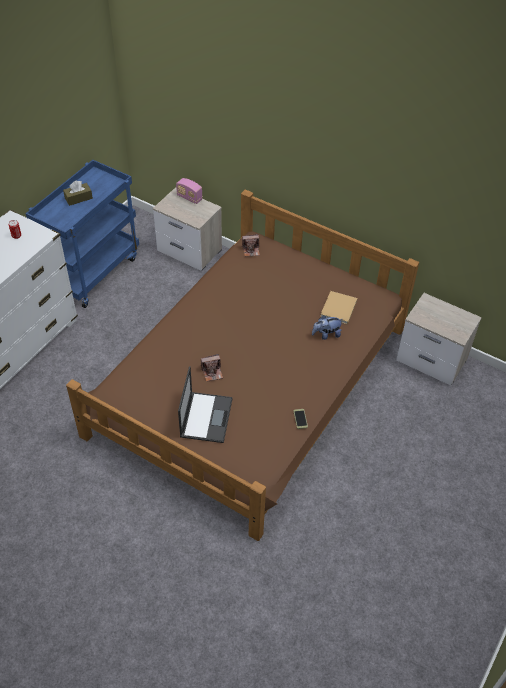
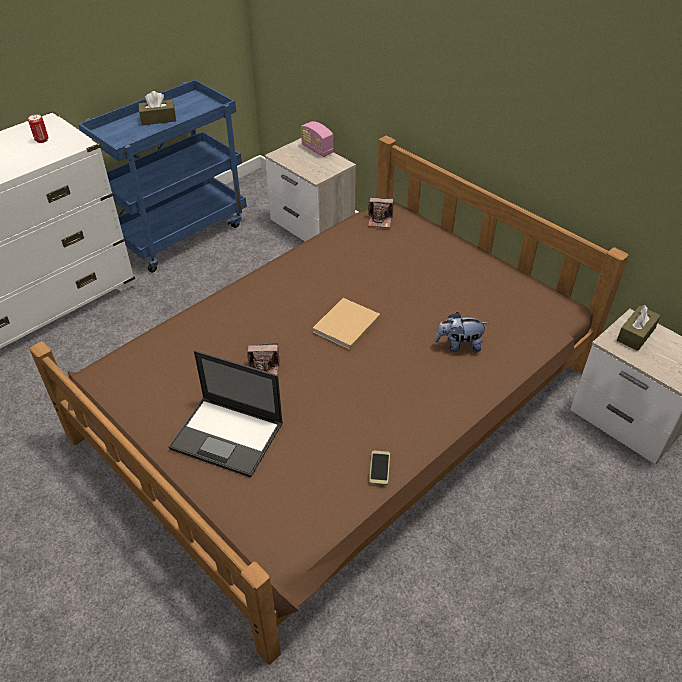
camera: 15 degrees right, 5 degrees down
(206, 417) = (228, 436): laptop -> laptop turned 90 degrees clockwise
(338, 309) = (487, 313): beige book -> beige book (345, 326)
(429, 310) = (636, 334): none -> brown tissue box

